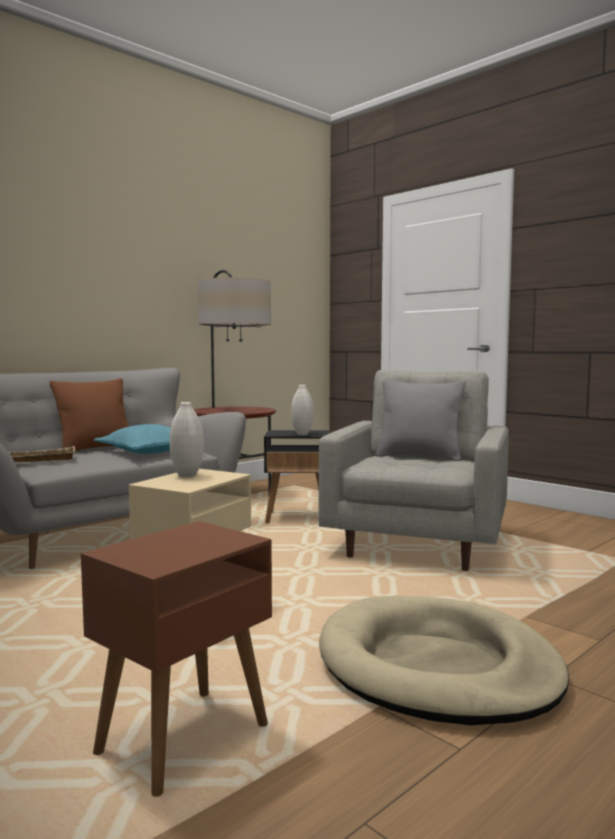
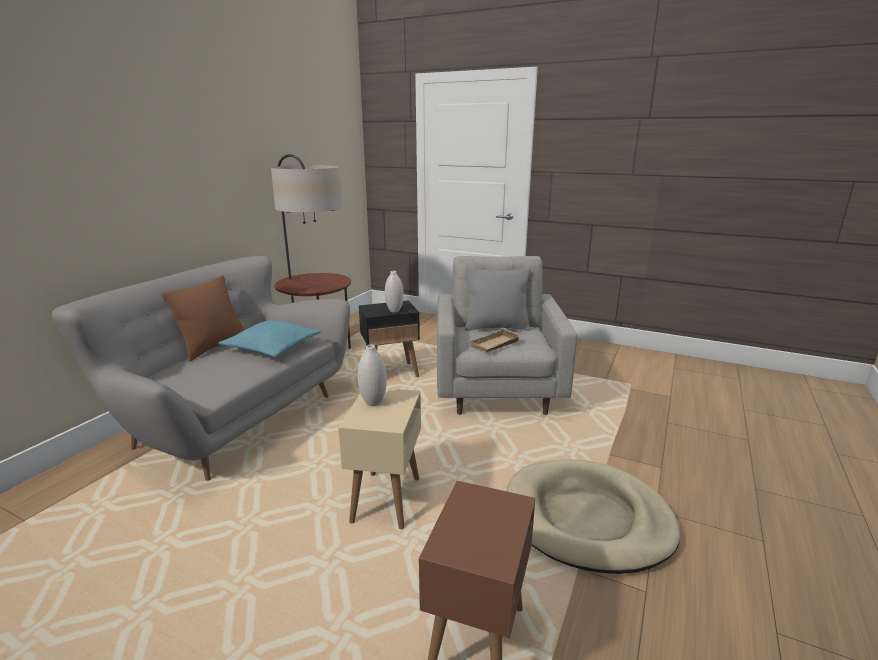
camera: 20 degrees left, 15 degrees up
(41, 460) = (186, 379): beige tray -> beige tray (495, 345)

